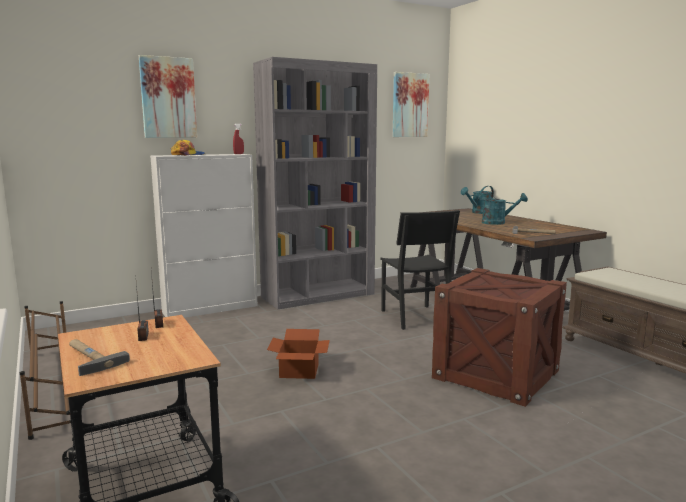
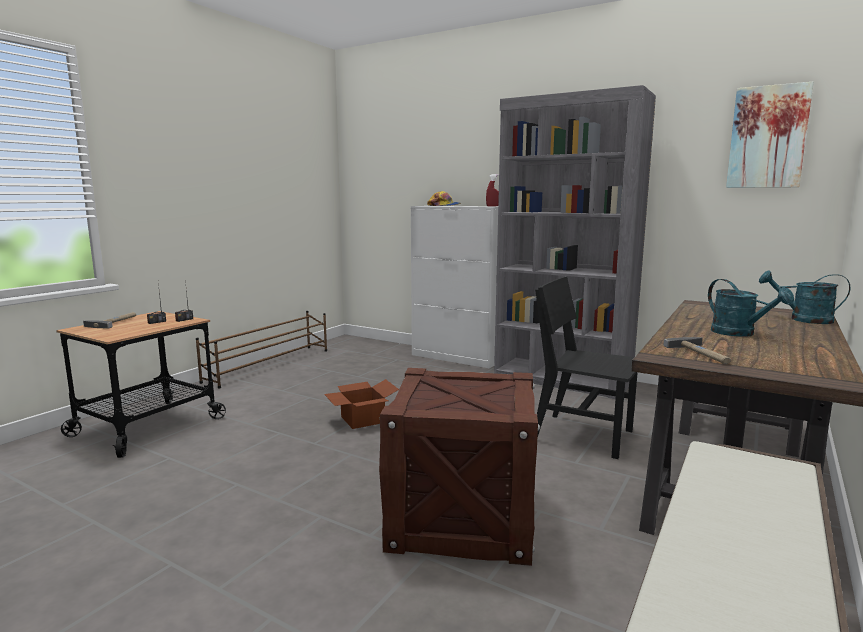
camera: 60 degrees right, 0 degrees up
(168, 98) = (445, 152): picture -> none
(415, 317) = (582, 435): black chair -> black chair turned 75 degrees clockwise

